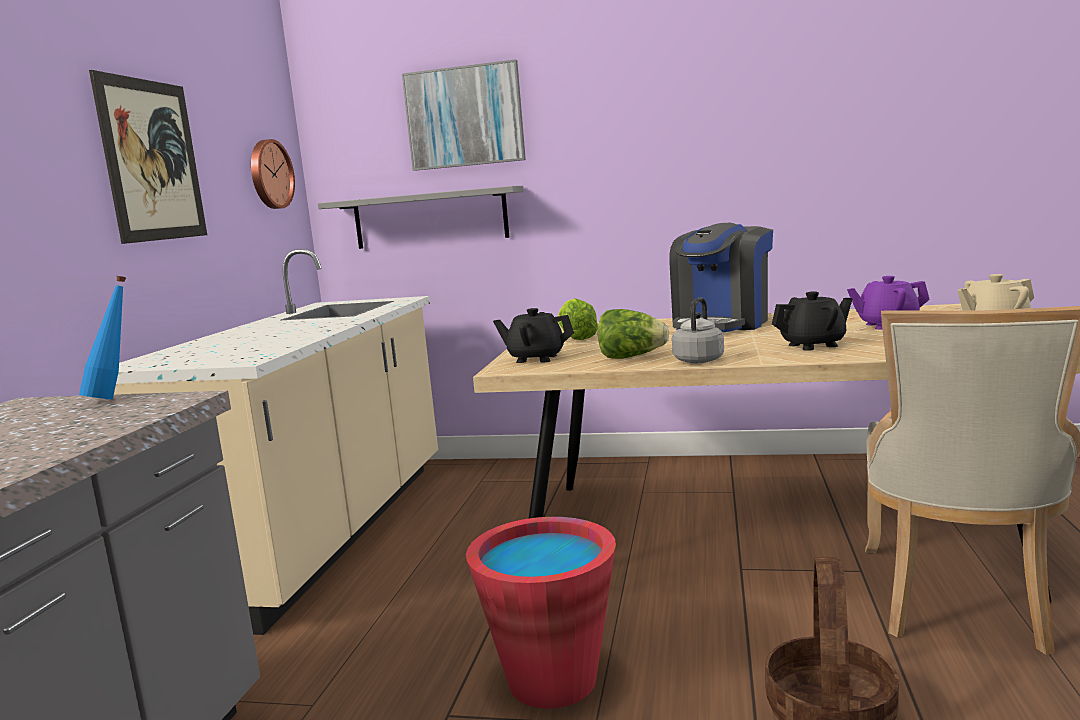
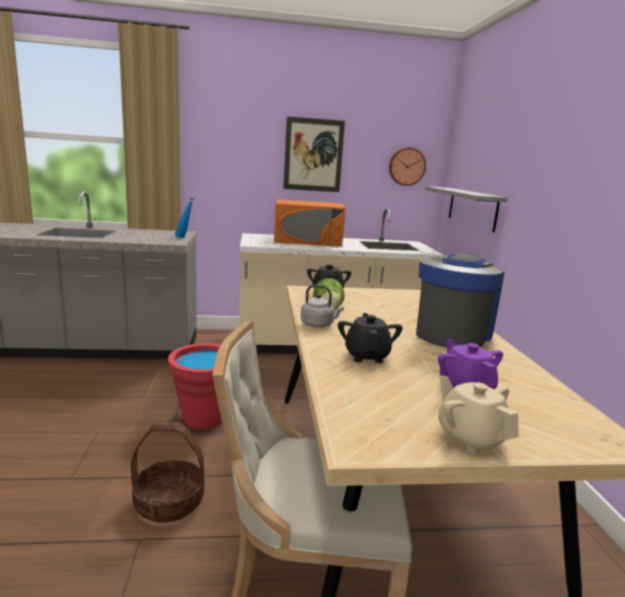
camera: 70 degrees right, 5 degrees up
(247, 337) = (308, 240): none -> orange microwave
(464, 117) = (498, 142): picture -> none
(576, 338) = (389, 299): lettuce -> none
(721, 324) = (452, 333): coffee machine -> coffee machine turned 105 degrees clockwise
(813, 345) = (367, 356): black teapot -> black teapot turned 150 degrees counterclockwise

